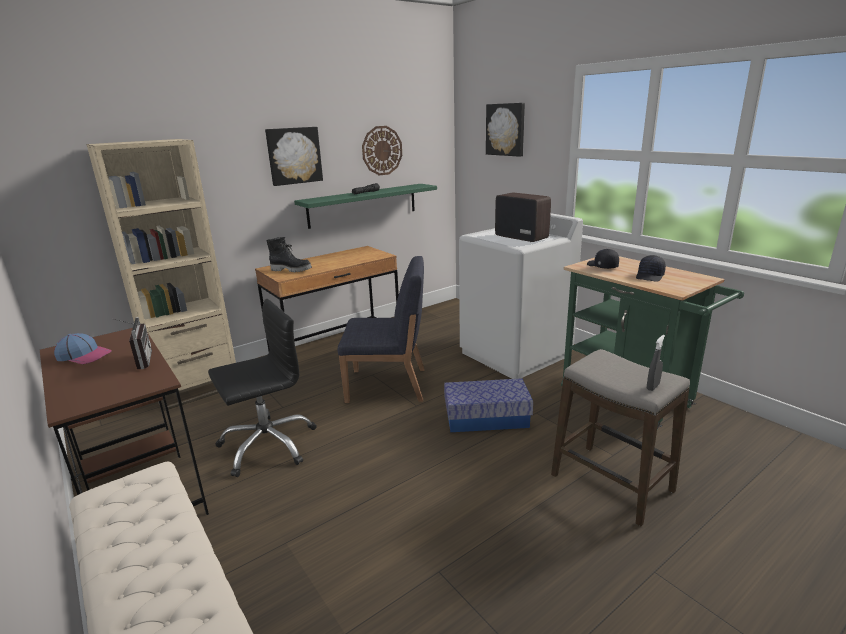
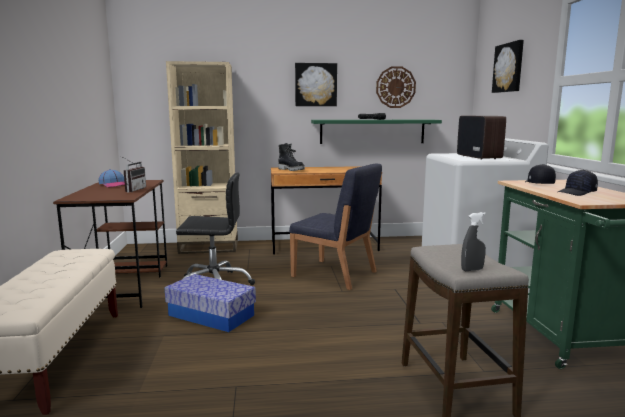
camera: 30 degrees right, 10 degrees down
(486, 418) = (391, 313): storage box -> storage box (211, 315)

